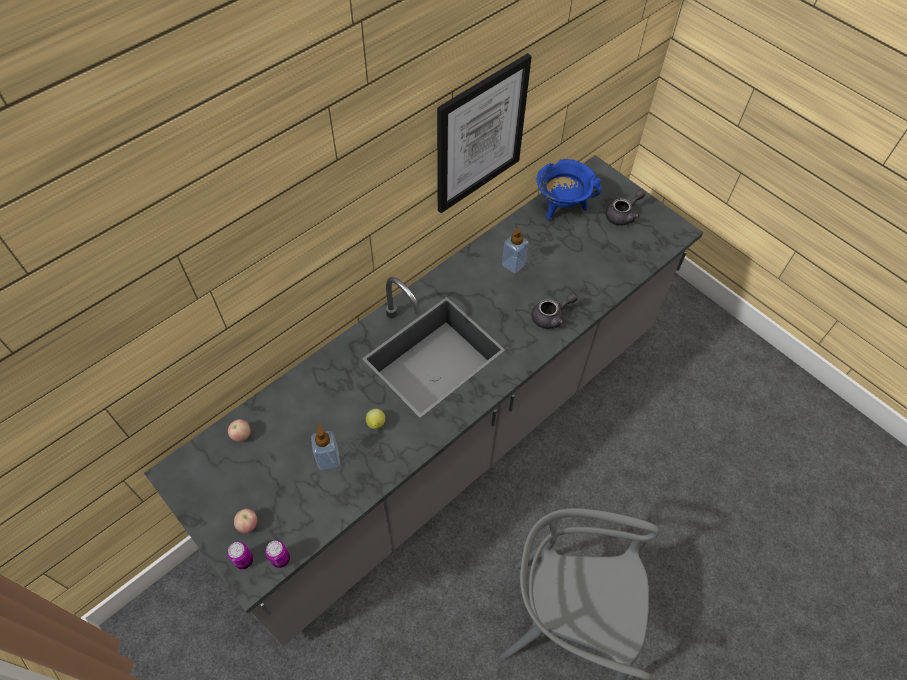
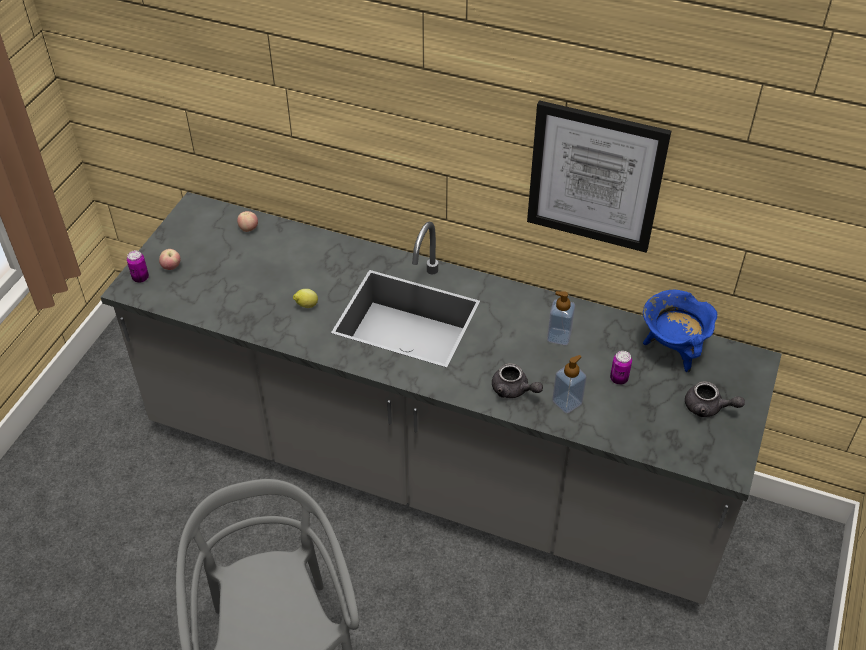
camera: 65 degrees right, 10 degrees down
(281, 559) = (151, 298): can -> can (618, 379)
(328, 459) = (255, 289): soap dispenser -> soap dispenser (567, 402)

